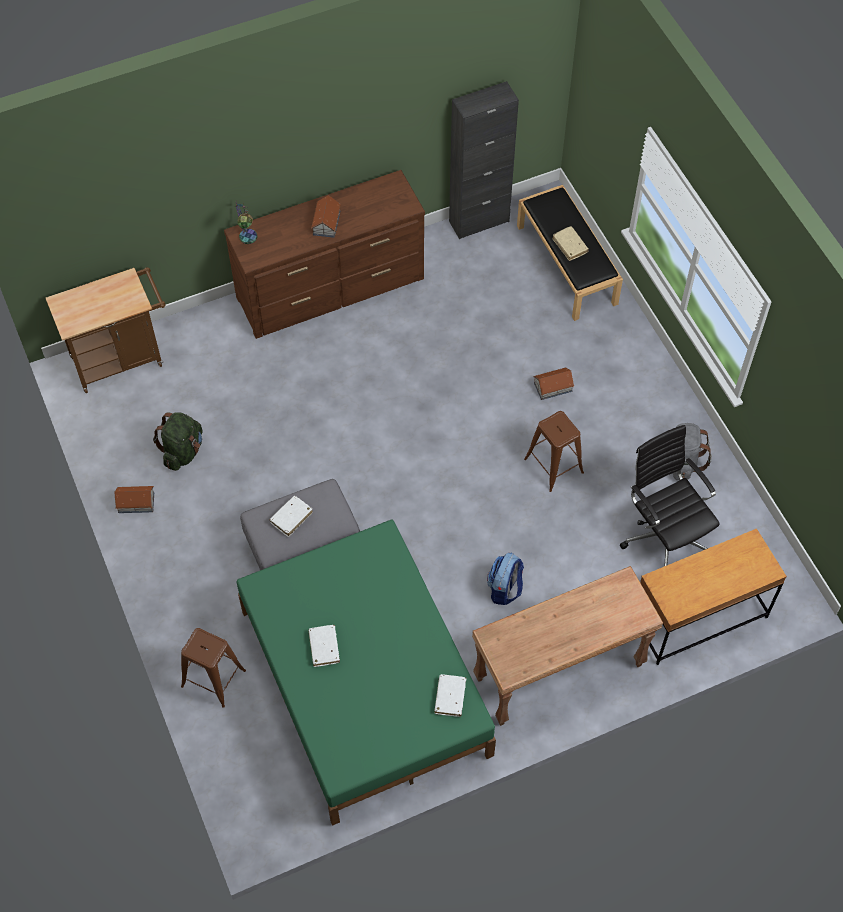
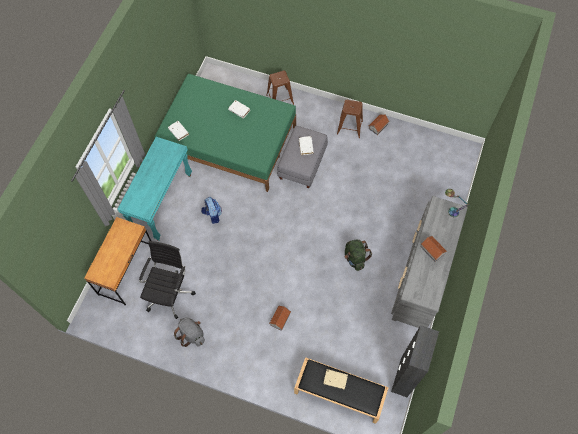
camera: 135 degrees right, 5 degrees up
(122, 358) = (456, 169): brown cart -> none
(183, 451) = (387, 157): green backpack -> green backpack (355, 258)
(331, 288) = (422, 275): brown dresser -> grey dresser
(553, 465) = (243, 282): brown stool -> brown stool (349, 127)
(559, 673) = (162, 203): brown console table -> turquoise console table
(664, 535) = (170, 293): black office chair -> black office chair turned 90 degrees counterclockwise

